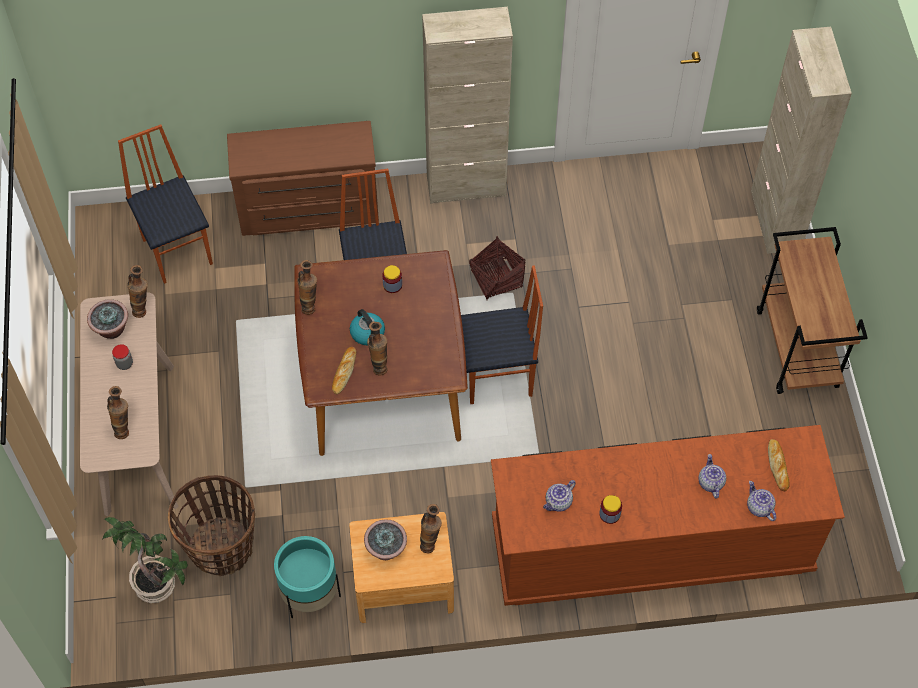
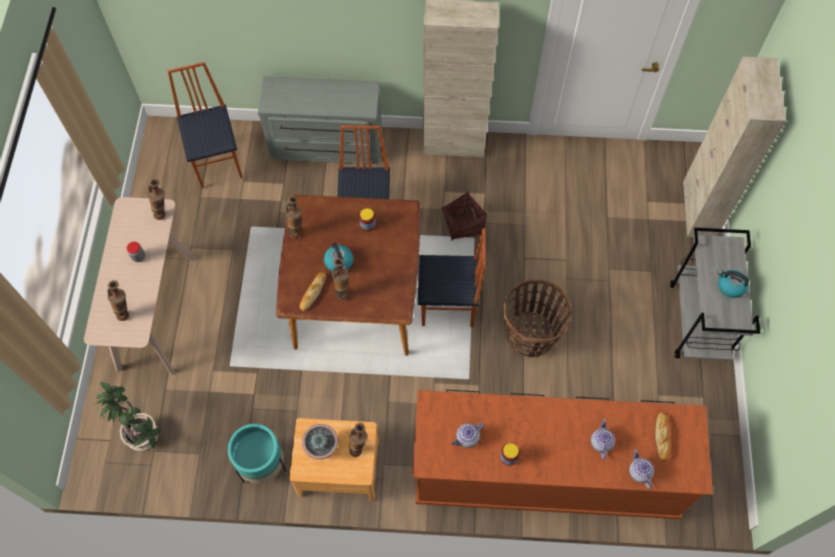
camera: 10 degrees right, 5 degrees up
(111, 329) = (134, 226): potted plant -> none
(221, 547) = (201, 413): basket -> basket (530, 335)
(309, 211) = (326, 146): brown dresser -> grey dresser
(798, 349) = (698, 322): brown cart -> grey cart
(825, 293) = (730, 286): none -> kettle

